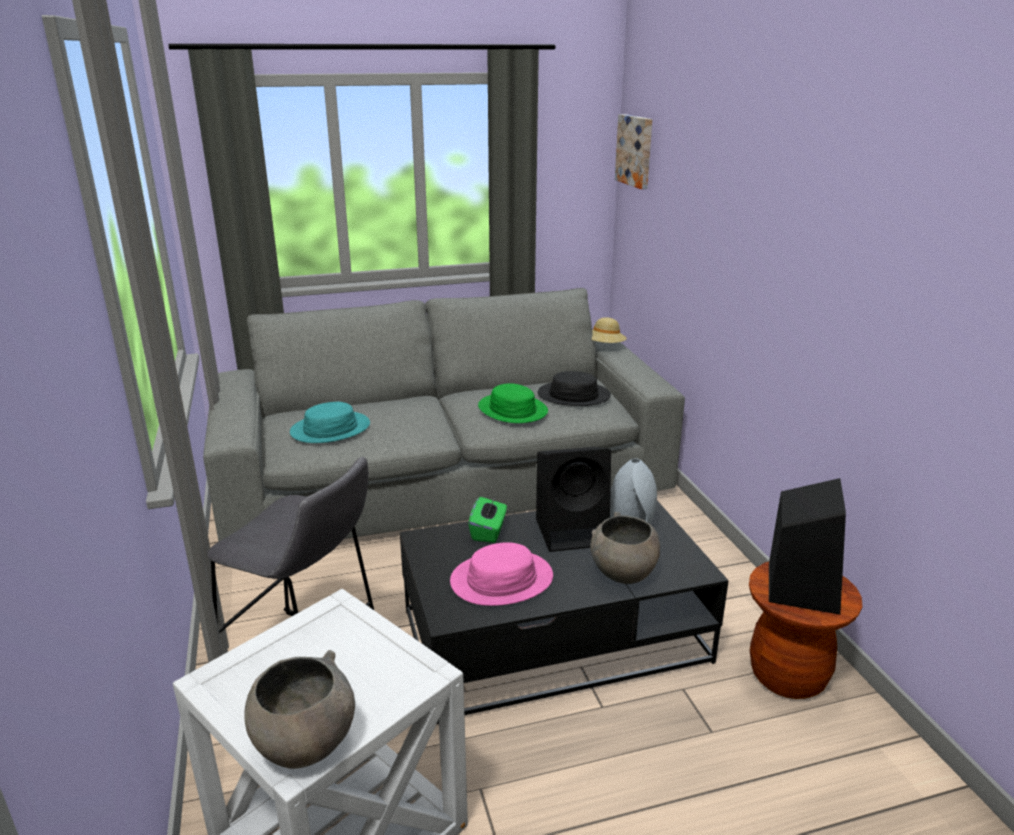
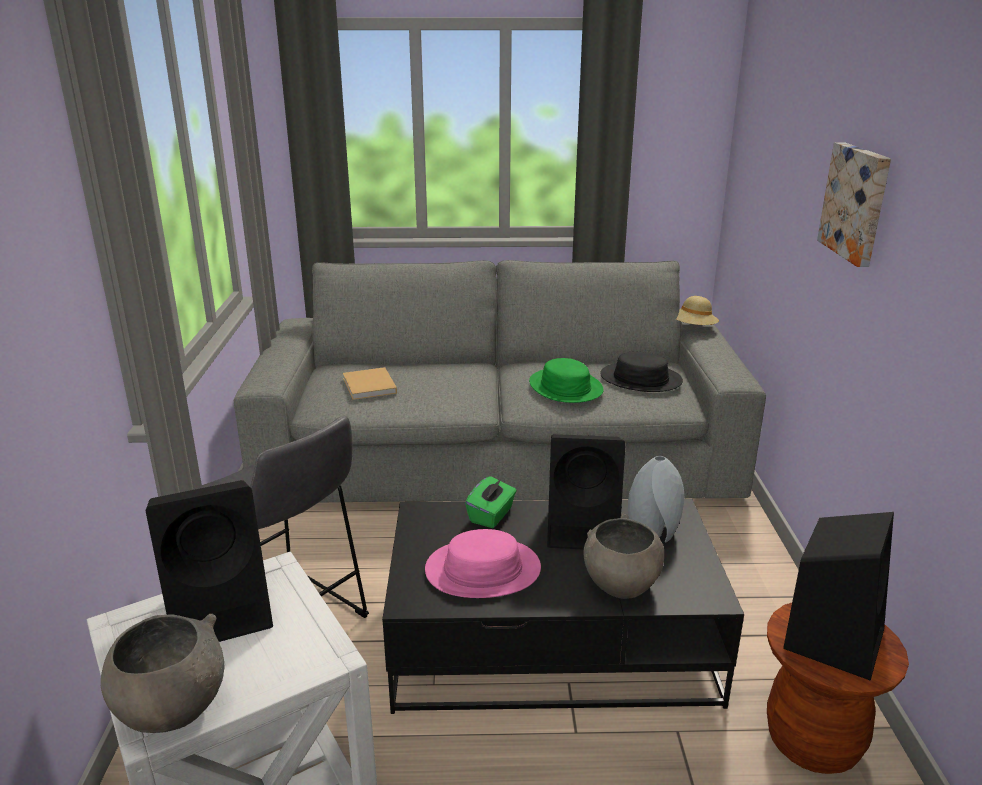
camera: 15 degrees right, 0 degrees up
(306, 650) = (223, 610): none -> black speaker
(330, 429) = (370, 386): turquoise hat -> beige book
(636, 150) = (749, 108): picture -> picture (857, 202)

